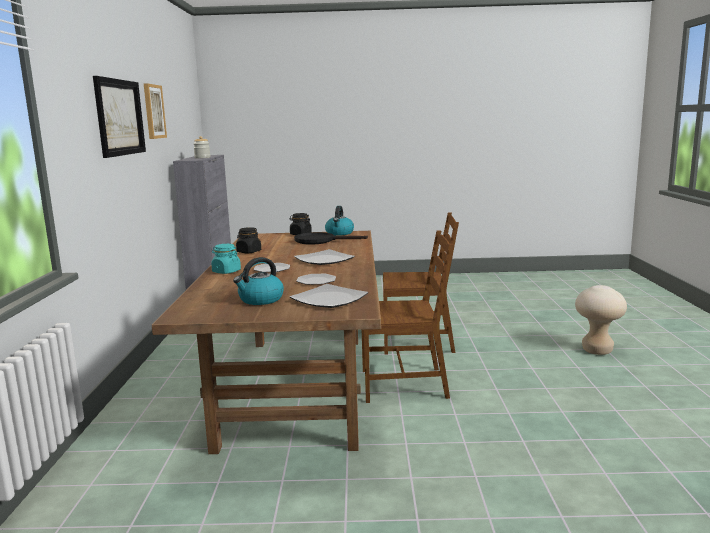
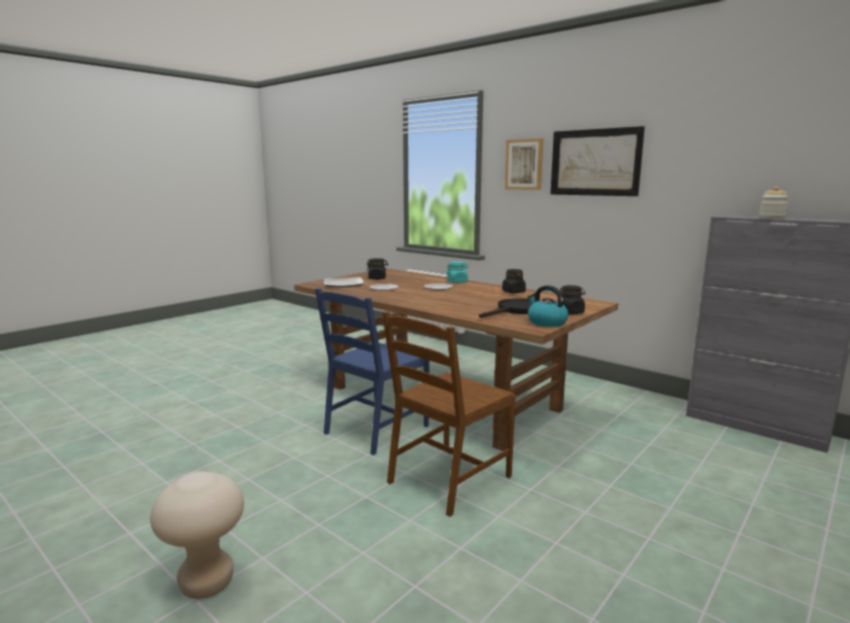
camera: 130 degrees right, 0 degrees up
(153, 111) = (694, 154): picture -> picture (524, 164)
(260, 300) = (377, 278): kettle -> black jar
(323, 260) = (434, 298): plate -> none
(404, 384) = (375, 429): brown chair -> blue chair

